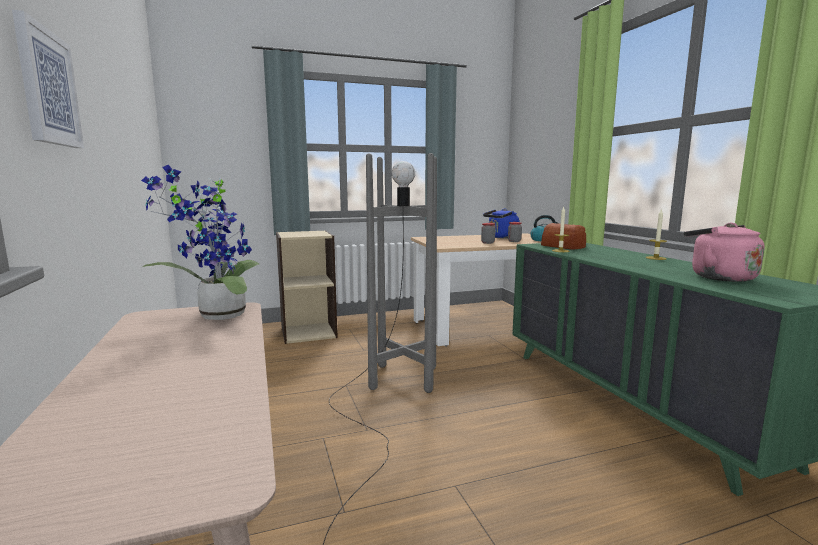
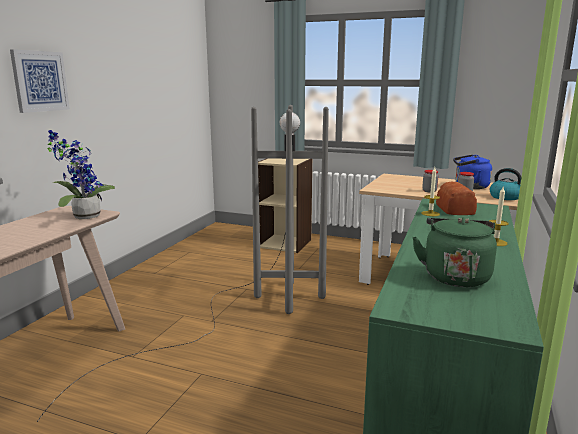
camera: 40 degrees right, 5 degrees up
(718, 277) = (455, 276): pink kettle -> green kettle

